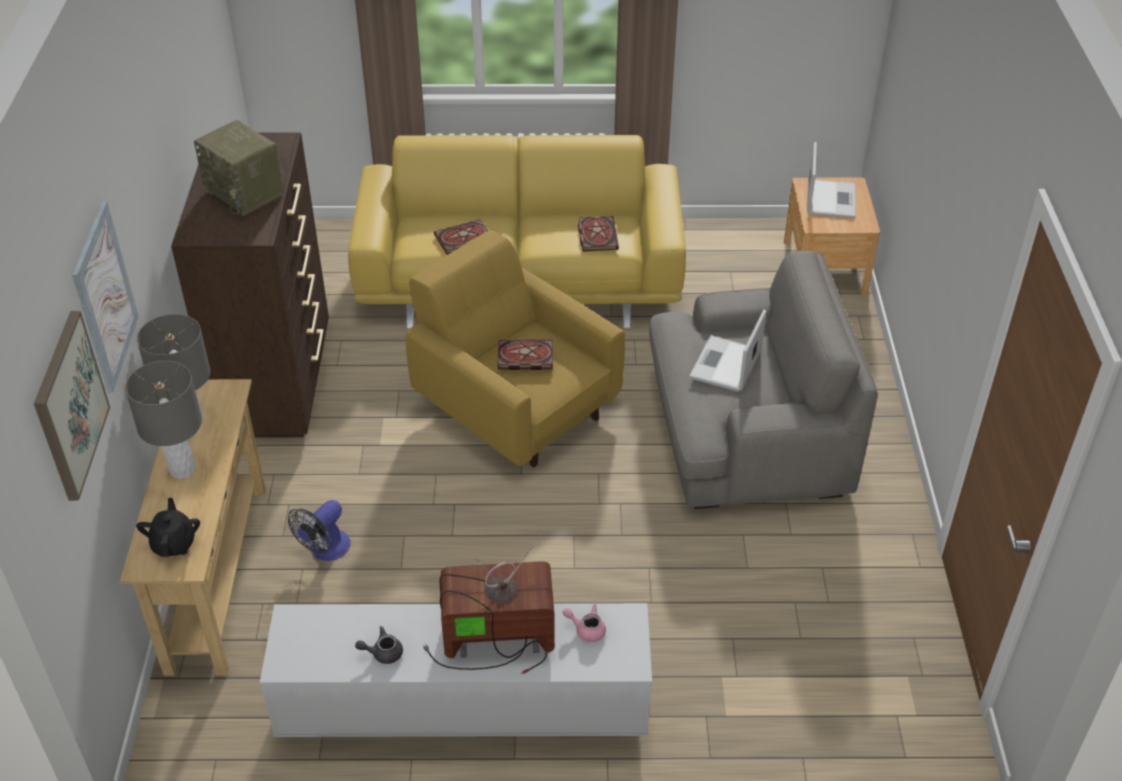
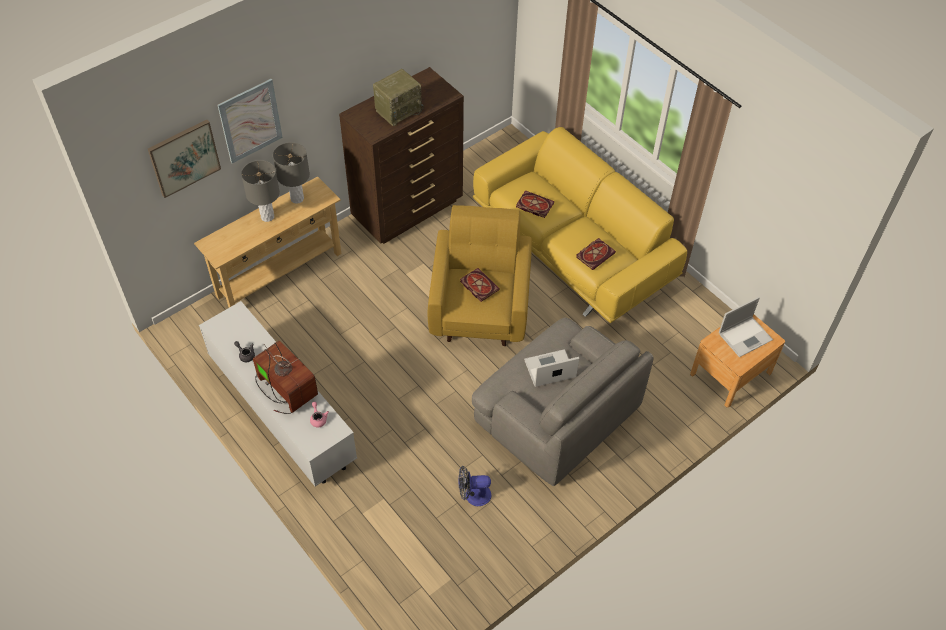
camera: 50 degrees right, 10 degrees up
(174, 544) = (226, 244): black teapot -> none
(245, 193) = (398, 110): radio -> radio turned 135 degrees counterclockwise
(325, 550) = (326, 300): fan -> fan (473, 495)

